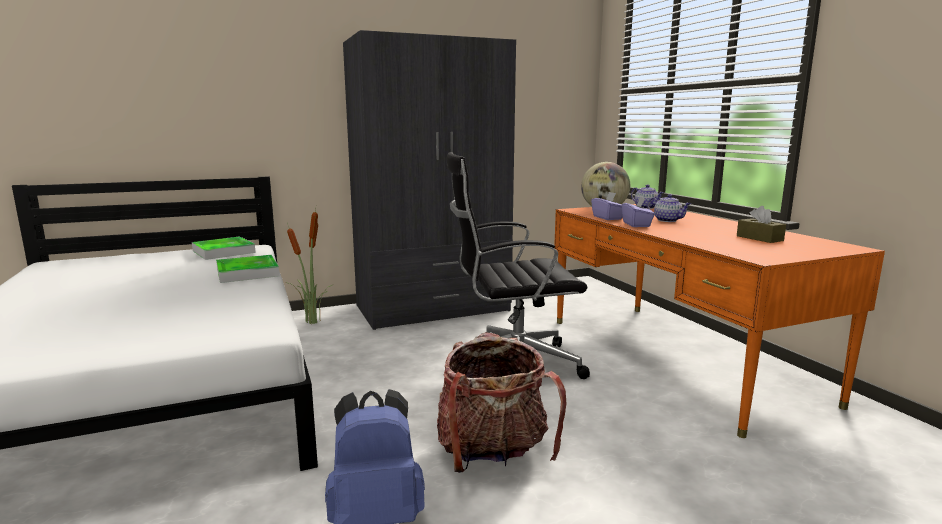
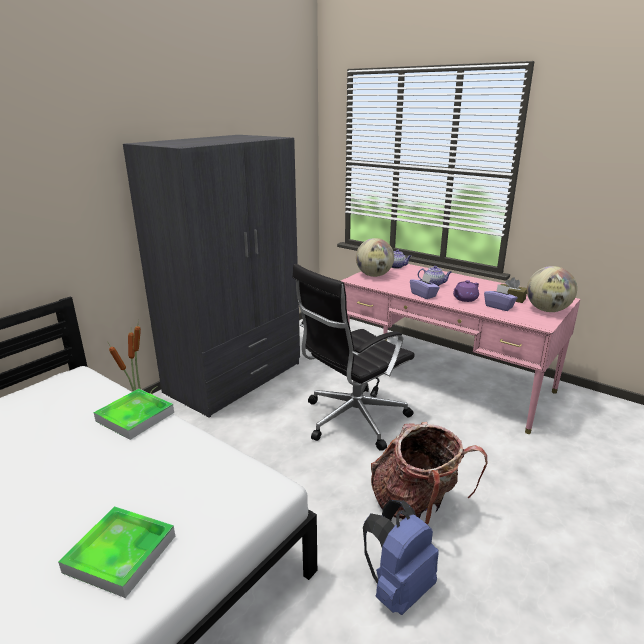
camera: 30 degrees left, 10 degrees up
(224, 252) = (61, 392): tray -> tray (120, 553)
(607, 218) = (393, 288): purple tissue box -> purple tissue box (499, 306)
(676, 357) = (444, 378): orange desk -> pink desk
(687, 232) = (464, 299): none -> purple teapot
(799, 251) = (547, 310): none -> globe

